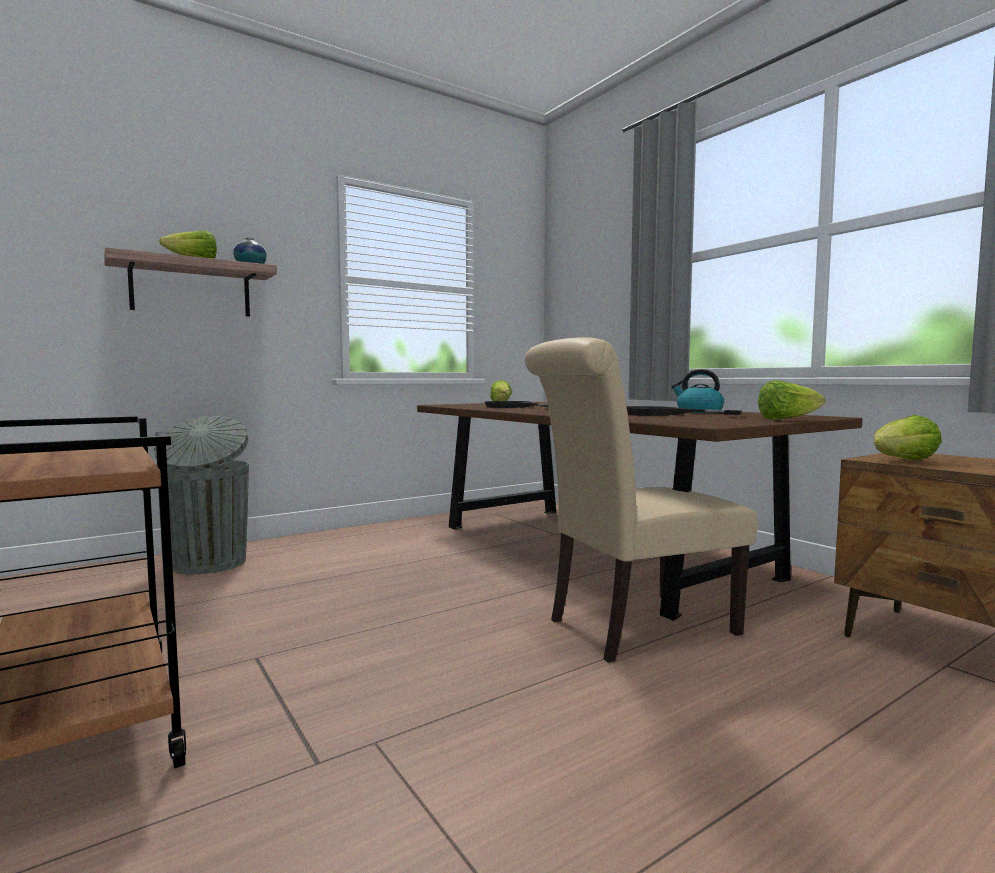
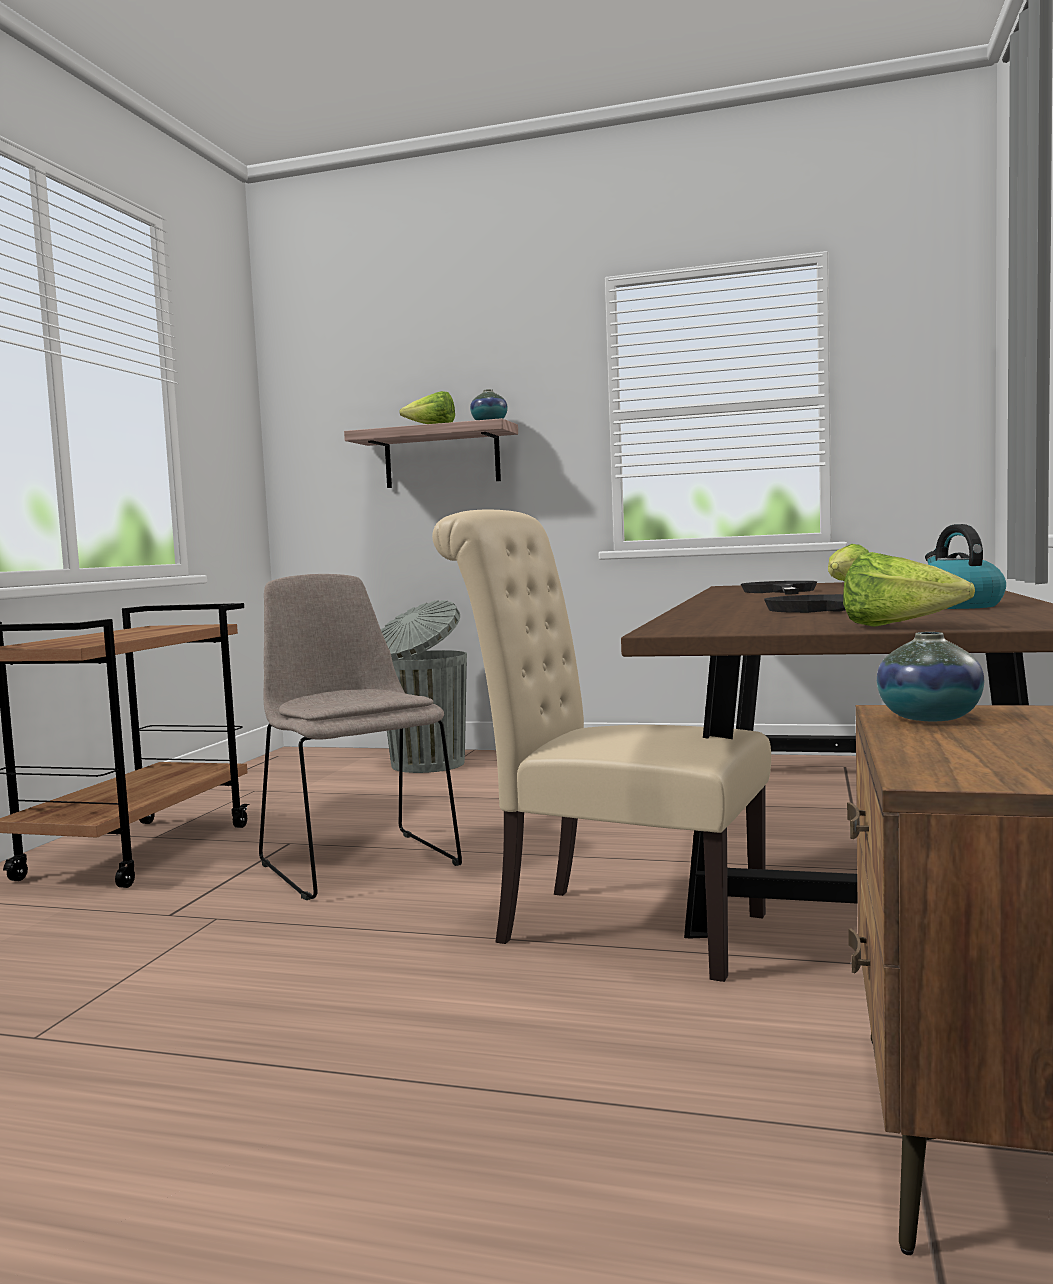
camera: 50 degrees right, 0 degrees up
(366, 650) = (357, 862): none -> beige chair
(902, 461) = (929, 718): lettuce -> vase

